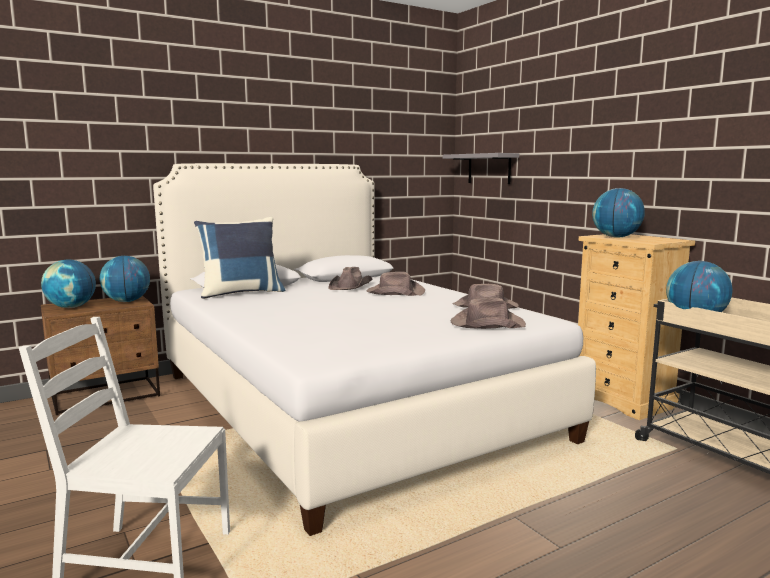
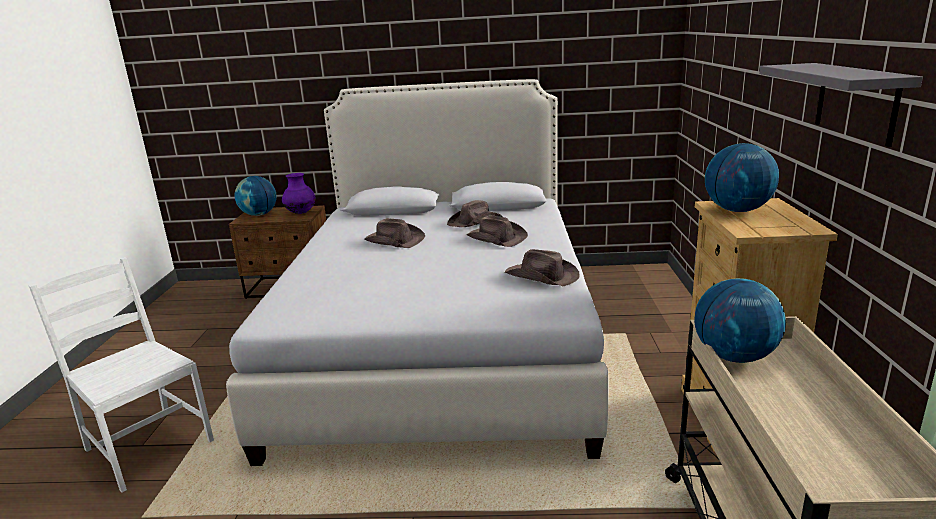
camera: 35 degrees right, 10 degrees up
(127, 301) = (301, 213): globe -> purple vase
(241, 293) = (373, 218): blue pillow -> none
(486, 324) = (486, 305): brown hat -> brown hat (394, 240)
(489, 168) = (701, 81): grey shelf -> grey shelf (856, 102)

